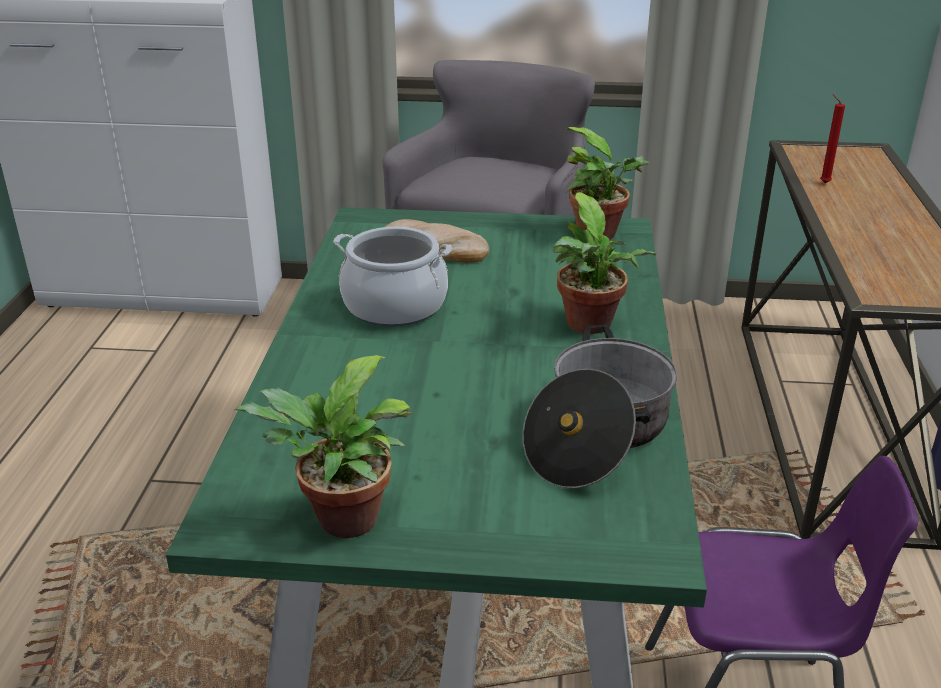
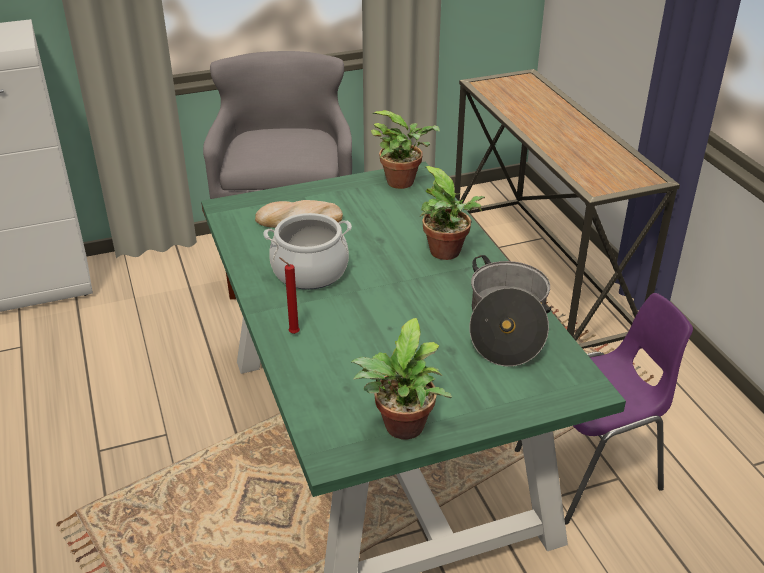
camera: 25 degrees left, 5 degrees up
(823, 182) = (514, 109): red candle -> red candle (292, 333)

